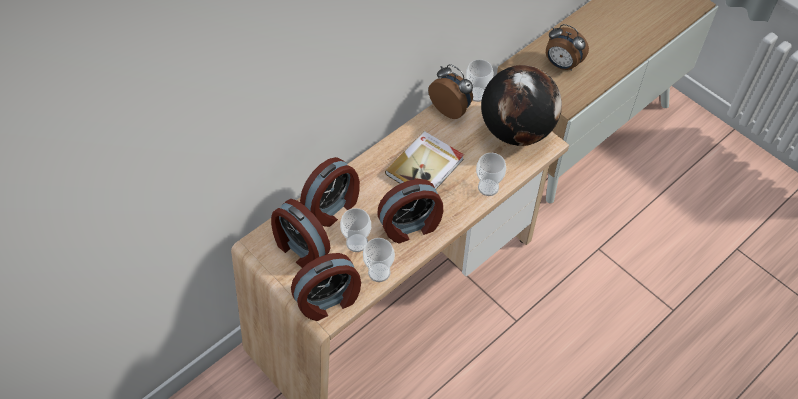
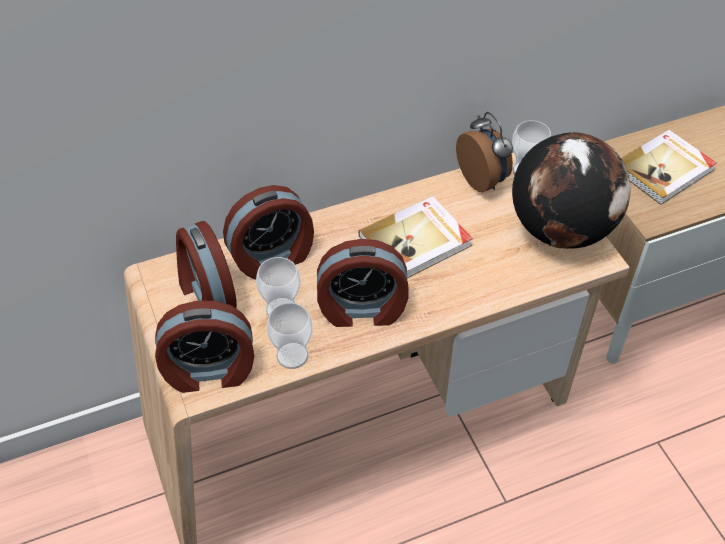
camera: 20 degrees right, 5 degrees down
(488, 187) = (490, 290): cup -> none
(561, 65) = (664, 169): alarm clock -> book

